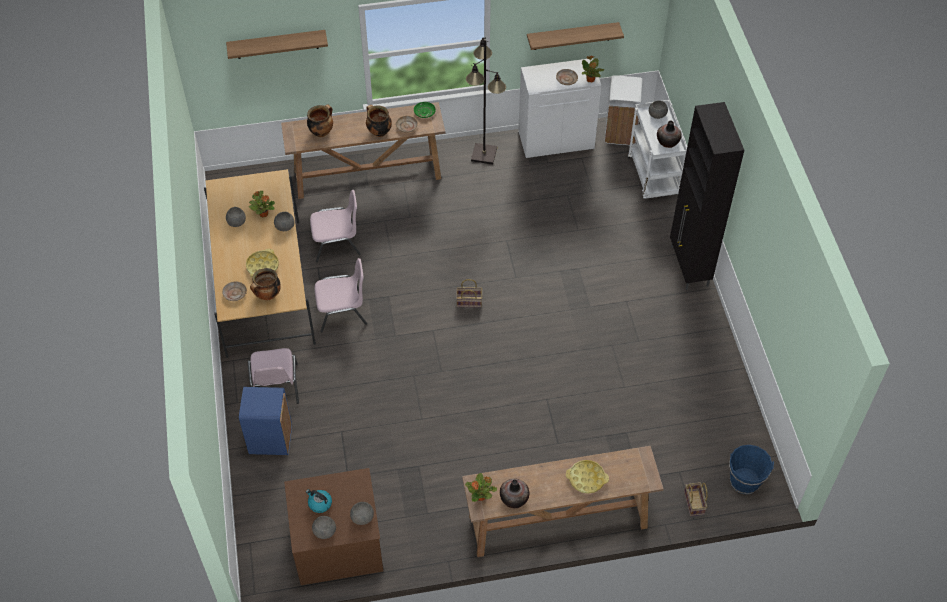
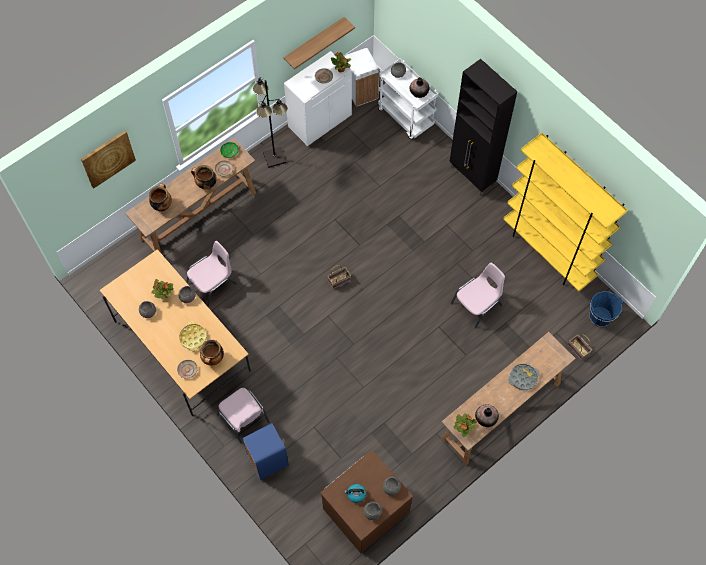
camera: 30 degrees left, 10 degrees up
(277, 44) = (108, 158): shelf -> picture
(342, 311) = (253, 335): pink chair -> pink chair (477, 304)
(586, 478) = (523, 378): yellow tray -> grey tray
(727, 383) = (548, 252): none -> yellow bookcase

